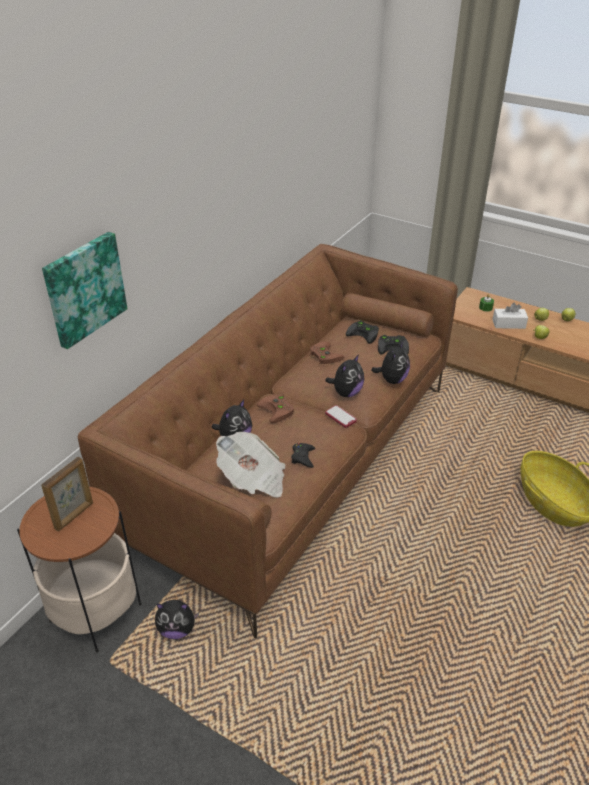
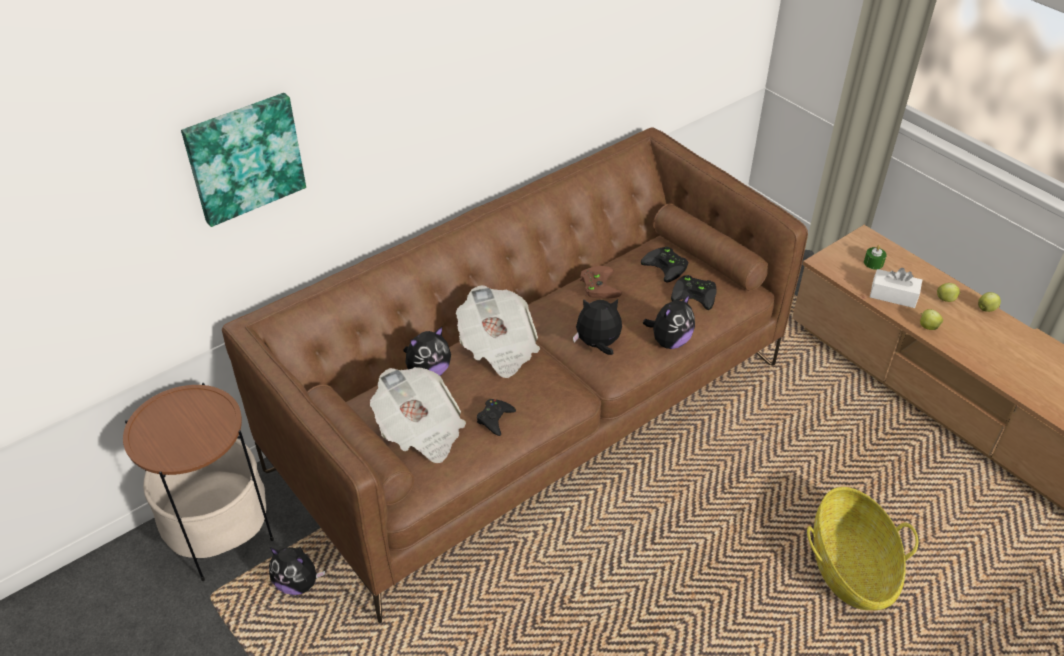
camera: 20 degrees right, 5 degrees up
(74, 515) = (190, 422): picture frame -> none
(278, 410) = (498, 347): brown game controller -> newspaper
(340, 417) = (572, 377): phone -> none
(346, 393) = (598, 345): plush toy -> plush toy turned 150 degrees counterclockwise

